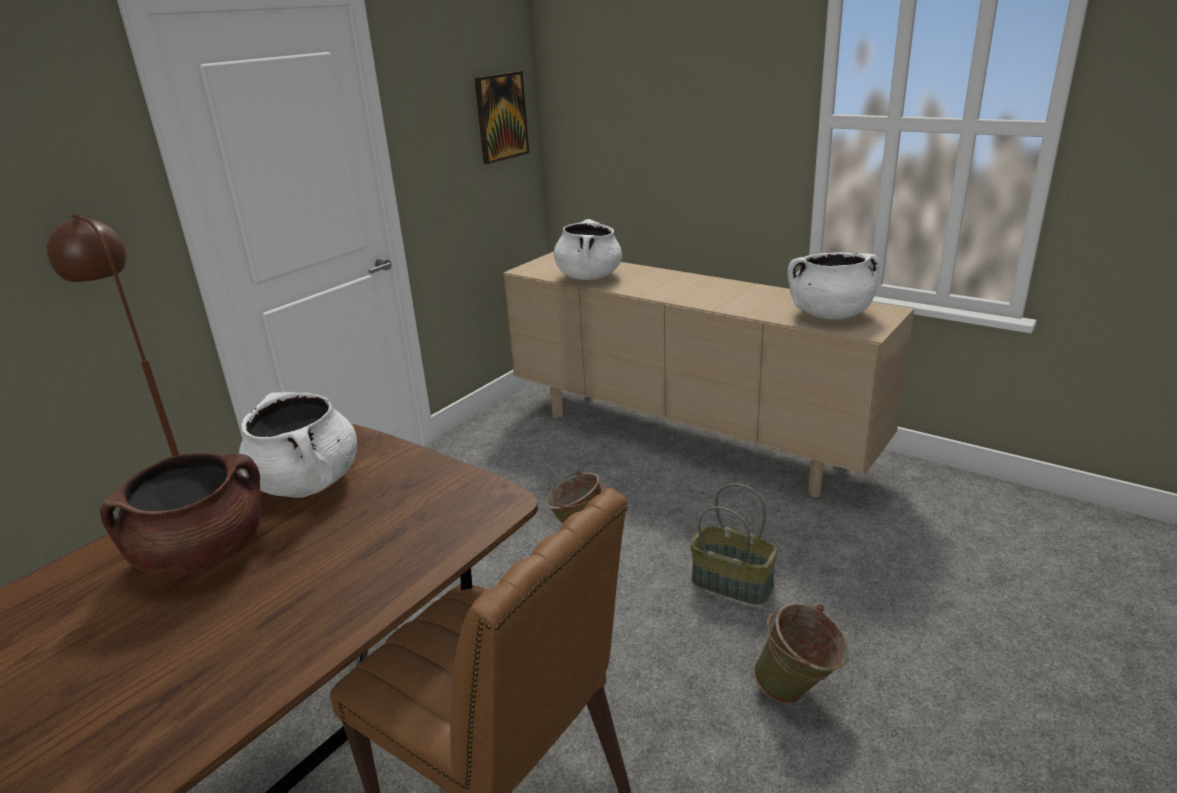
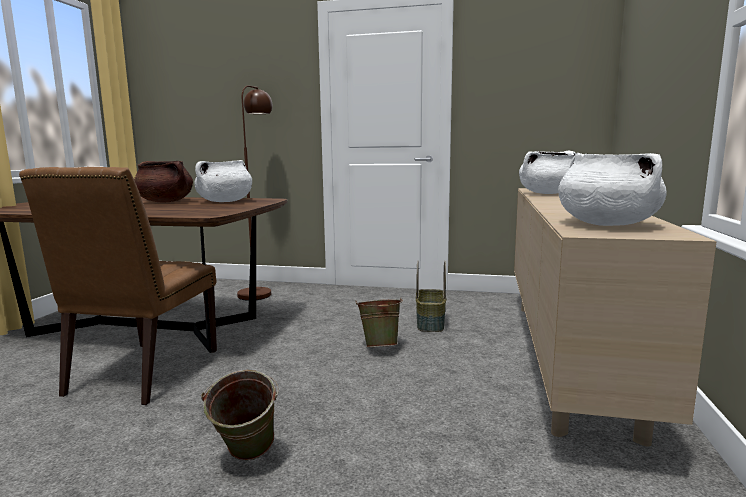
camera: 65 degrees right, 15 degrees down
(501, 117) = (565, 80): picture -> none
(733, 583) = (372, 409): basket -> basket (431, 323)

